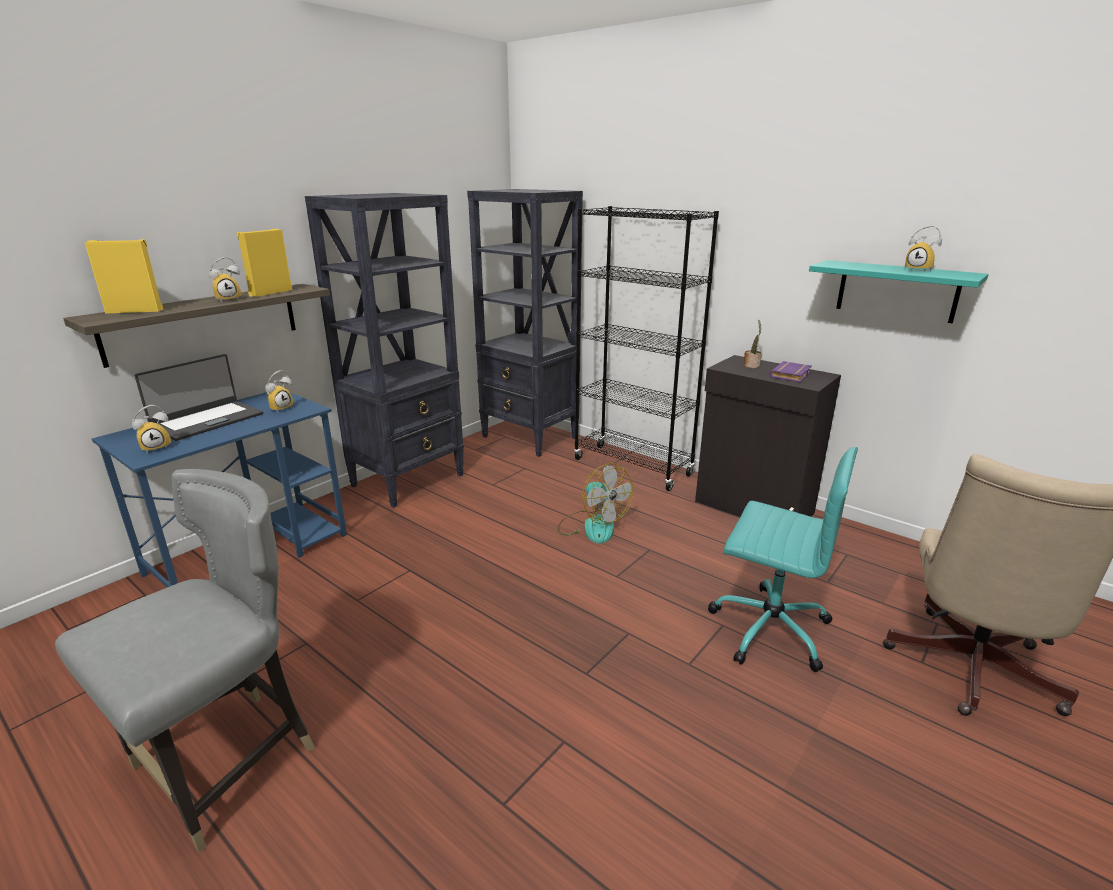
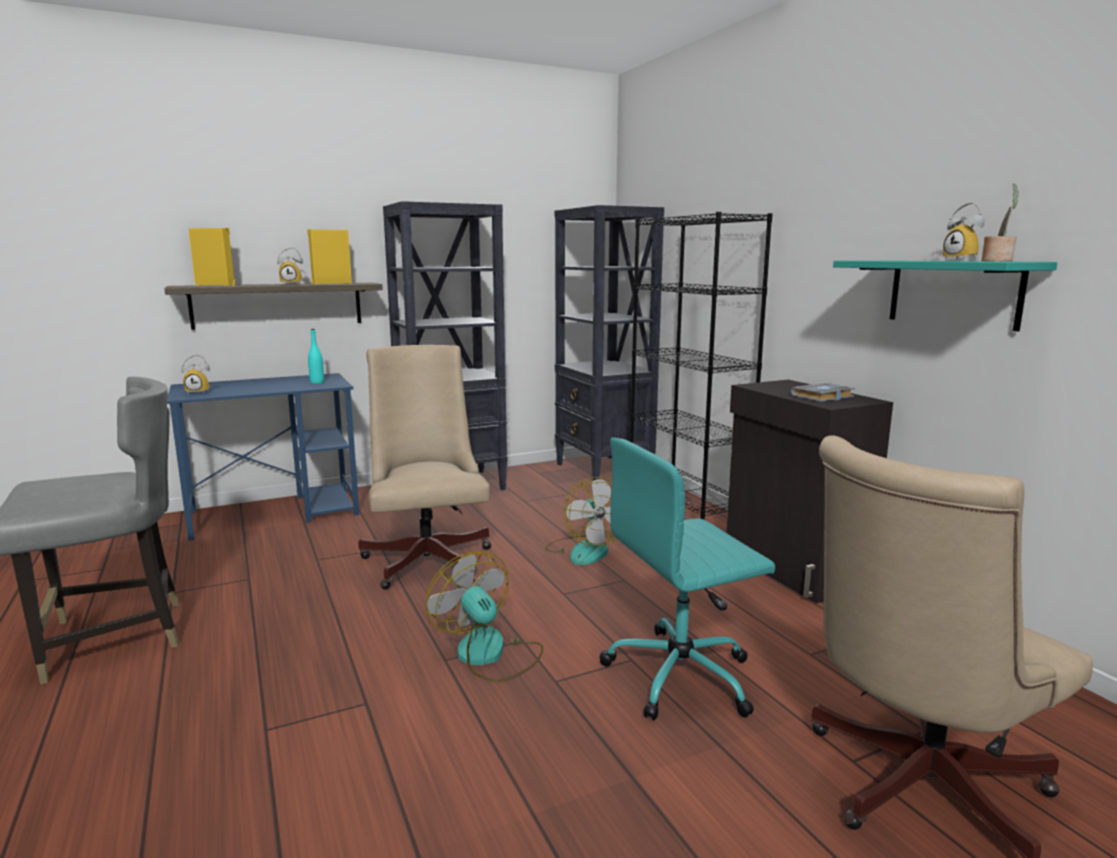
camera: 25 degrees right, 10 degrees down
(207, 420) = (256, 383): laptop -> none
(280, 408) = (317, 382): alarm clock -> turquoise bottle
(465, 568) = (428, 557): none -> beige office chair
(617, 656) = (489, 655): none -> fan
(751, 365) = (790, 387): potted plant -> potted plant (997, 261)
(768, 628) = (682, 675): turquoise office chair -> turquoise office chair turned 105 degrees clockwise
(791, 375) = (823, 397): purple book -> grey book

